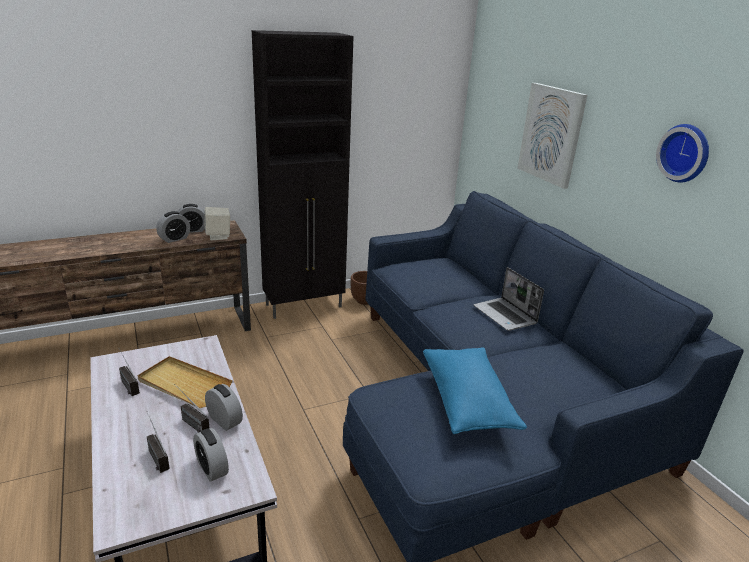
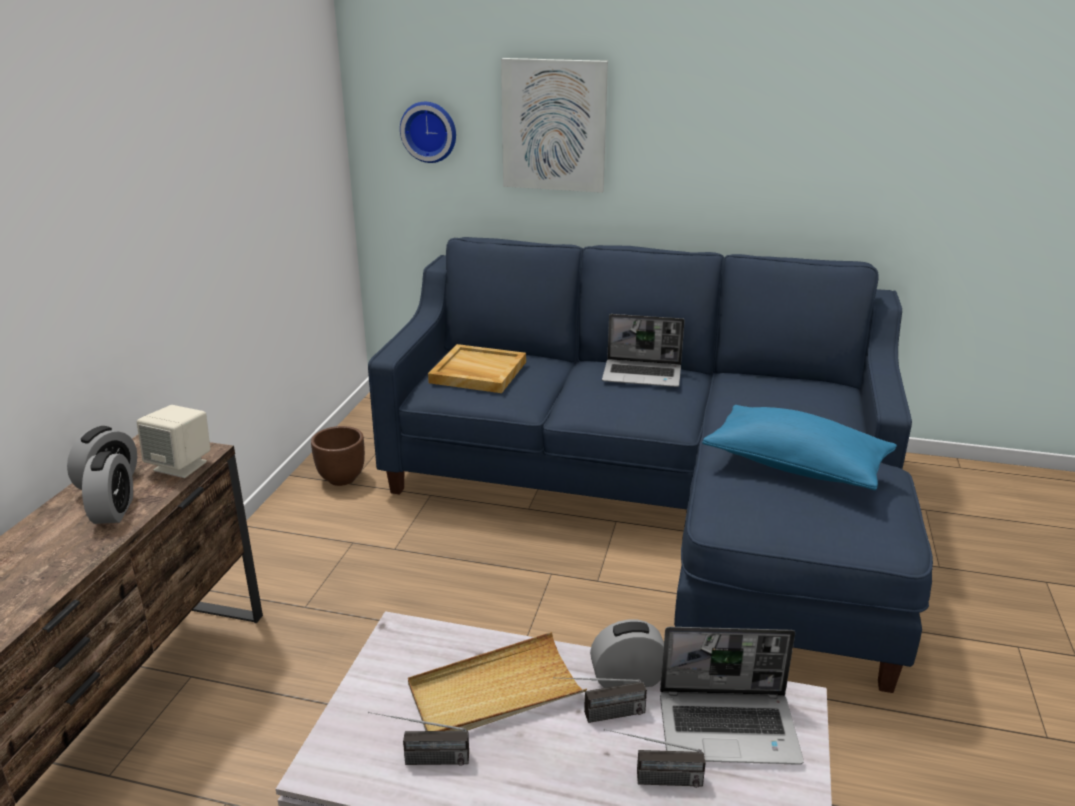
camera: 50 degrees left, 0 degrees up
(212, 468) = (729, 727): alarm clock -> laptop
(305, 306) = (275, 534): black cabinet -> none
(427, 270) = (477, 372): none -> beige tray
(685, 153) = (775, 106): wall clock -> wall clock (429, 131)

